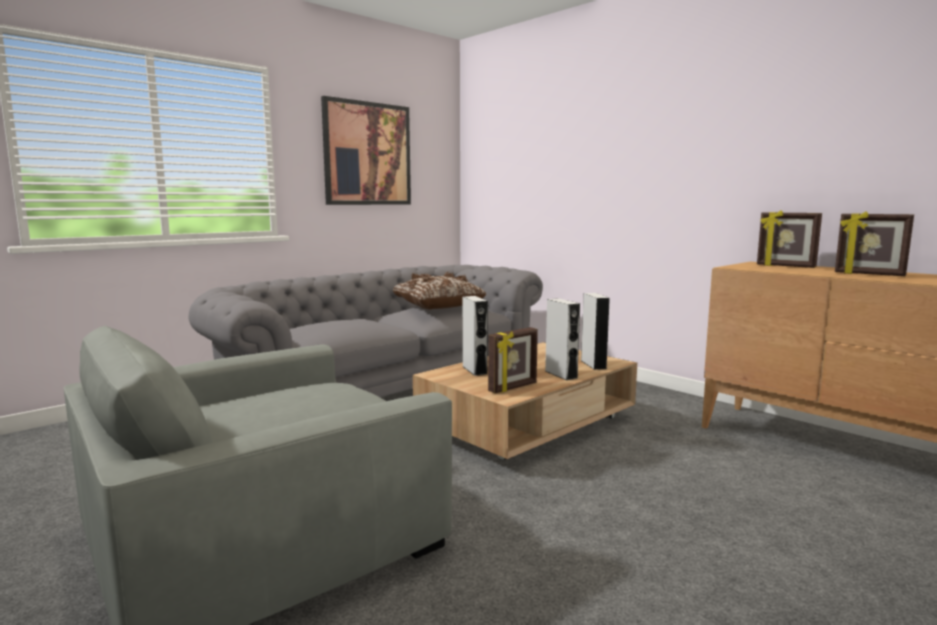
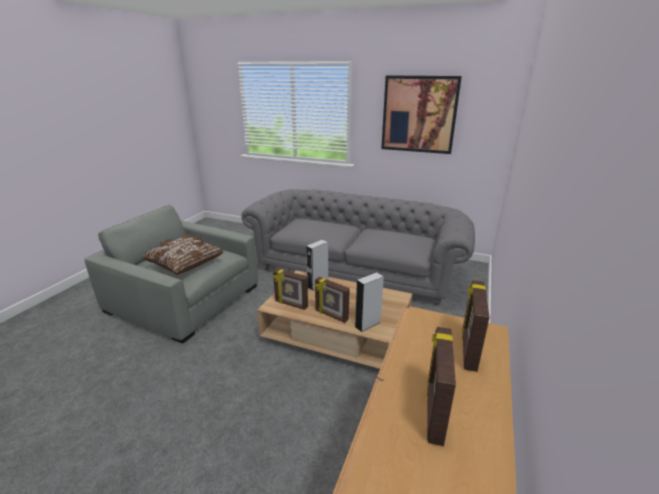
camera: 65 degrees right, 15 degrees up
(438, 307) = (388, 237): brown pillow -> brown pillow (185, 264)
(561, 374) = (331, 315): grey speaker -> picture frame

